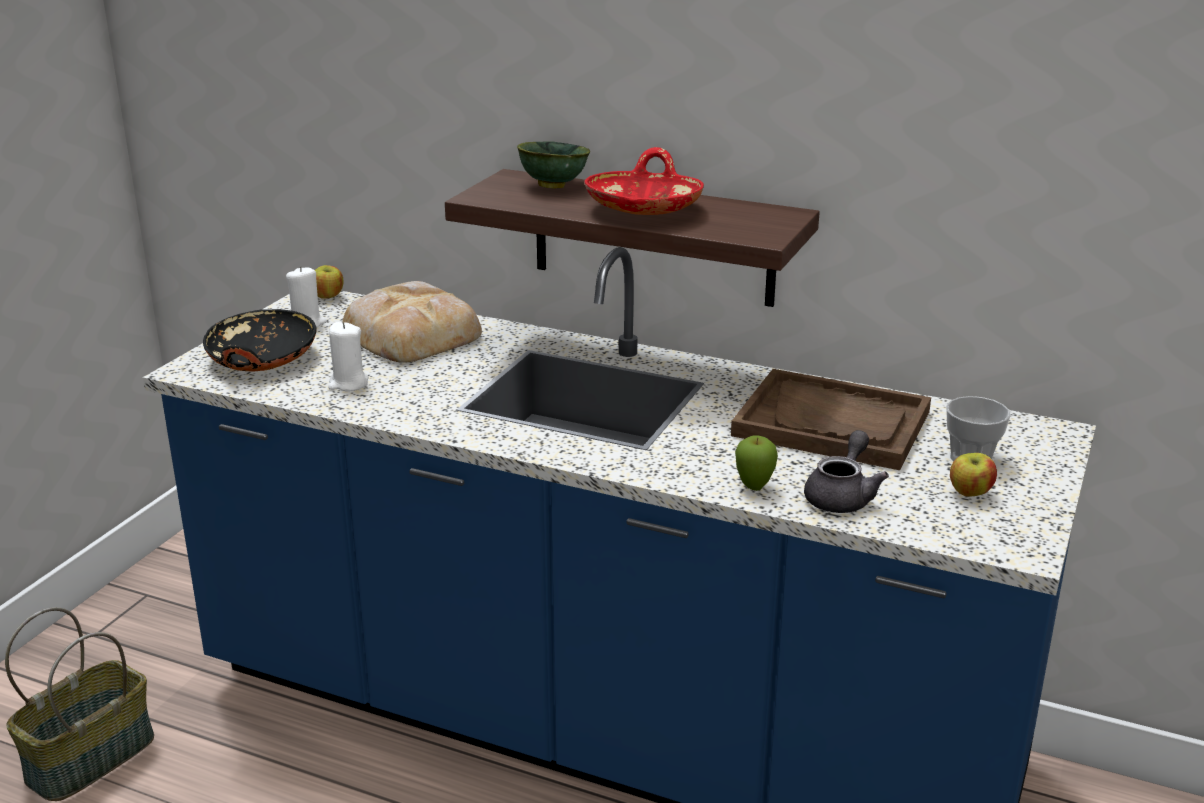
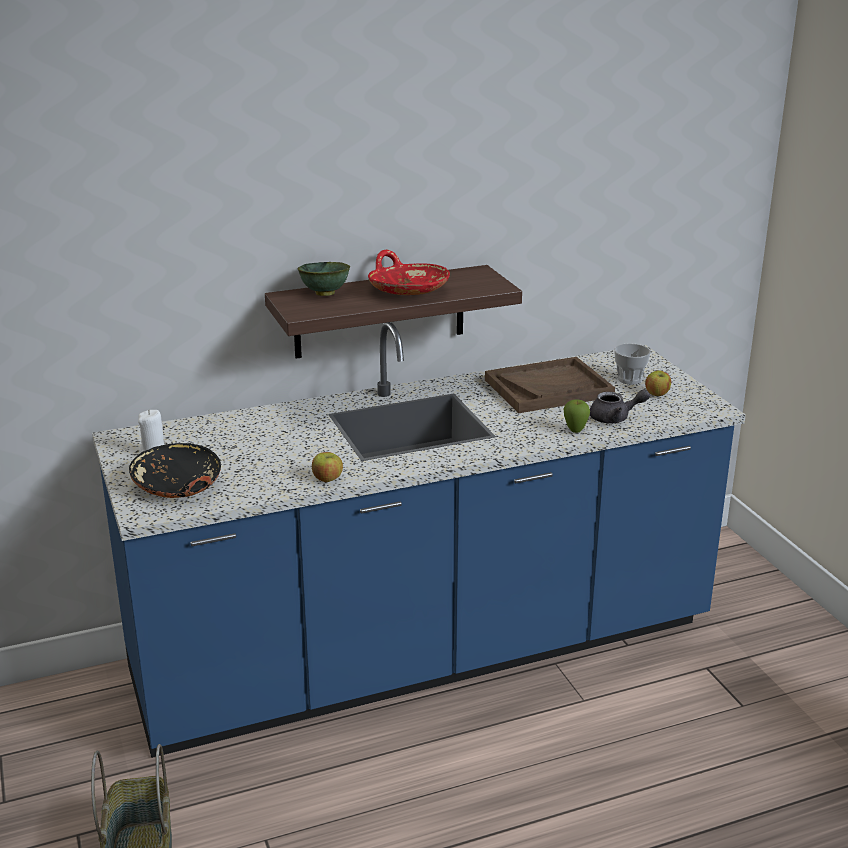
camera: 45 degrees left, 0 degrees up
(328, 297) = (129, 433): apple -> apple (327, 479)
(348, 384) = (268, 475): white candle -> none
(412, 334) = (239, 433): bread -> none
(842, 496) = (615, 418): grey teapot -> grey teapot turned 105 degrees clockwise

